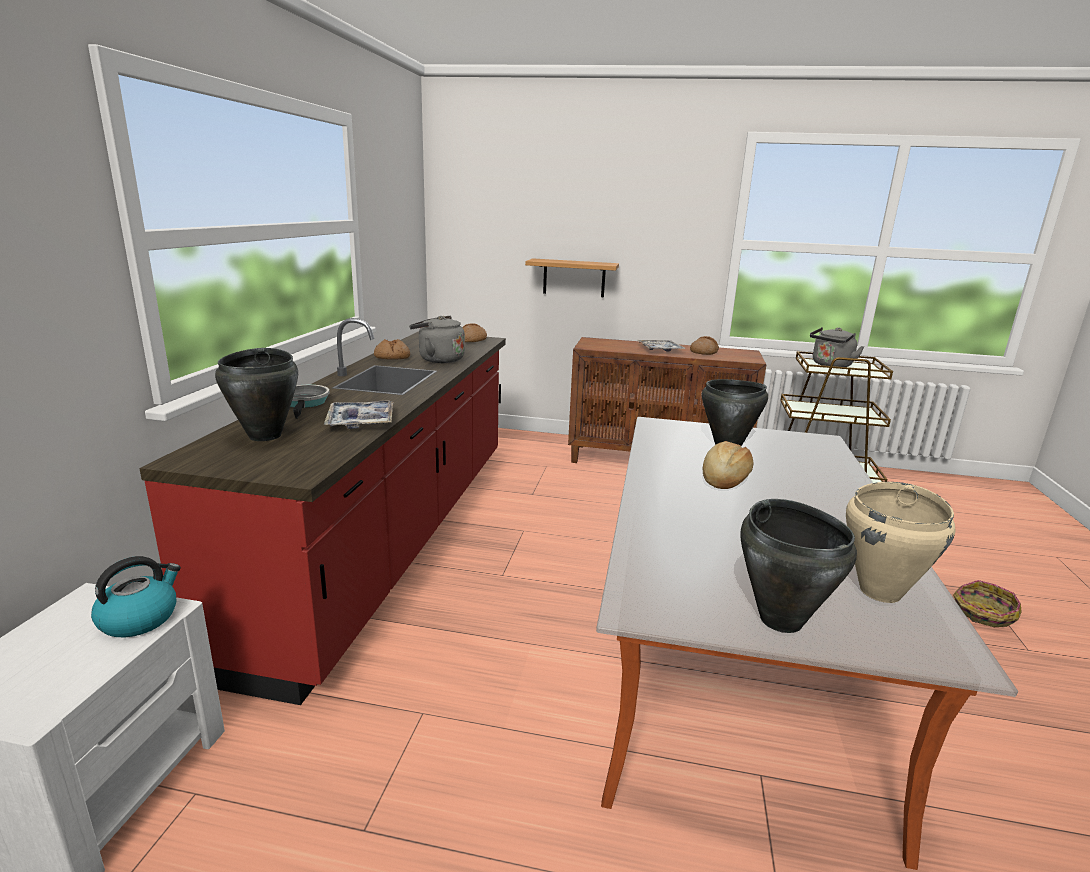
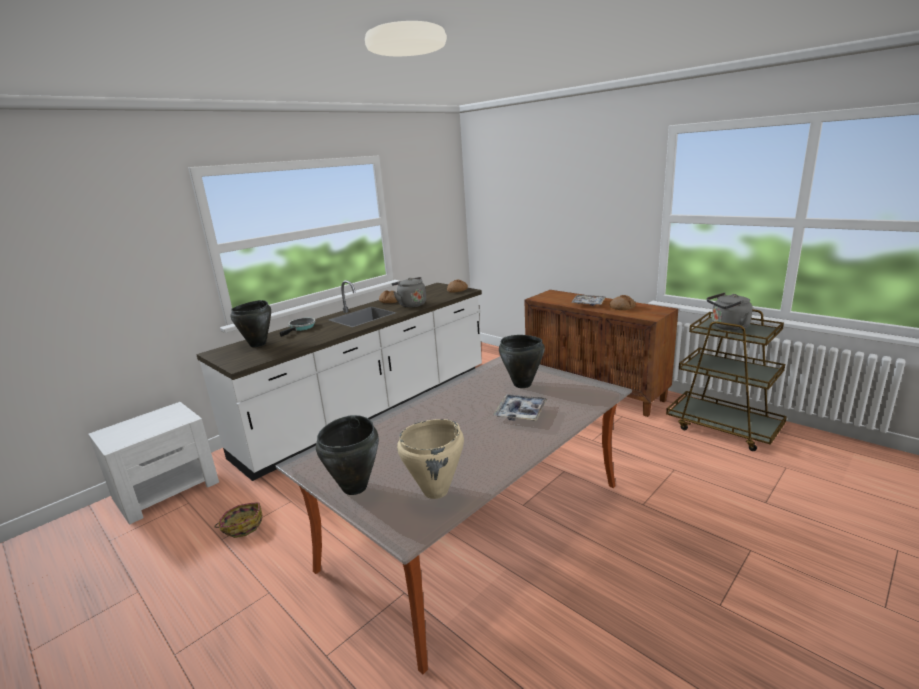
camera: 35 degrees right, 0 degrees up
(140, 618) = (177, 420): kettle -> none
(361, 421) = (306, 341): tray -> tray (521, 412)
(392, 539) = (372, 411): red counter -> white counter
(574, 278) = (551, 245): shelf -> none
(724, 479) = (477, 405): bread -> none
(982, 614) = (719, 567): basket -> basket (242, 526)

